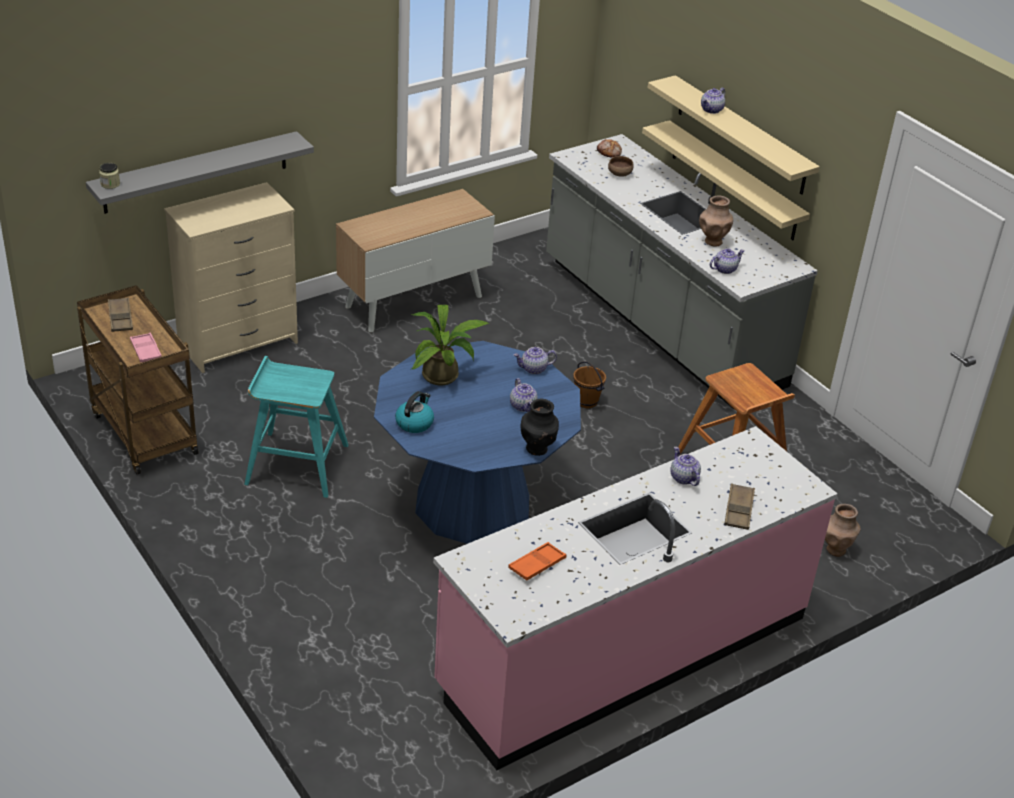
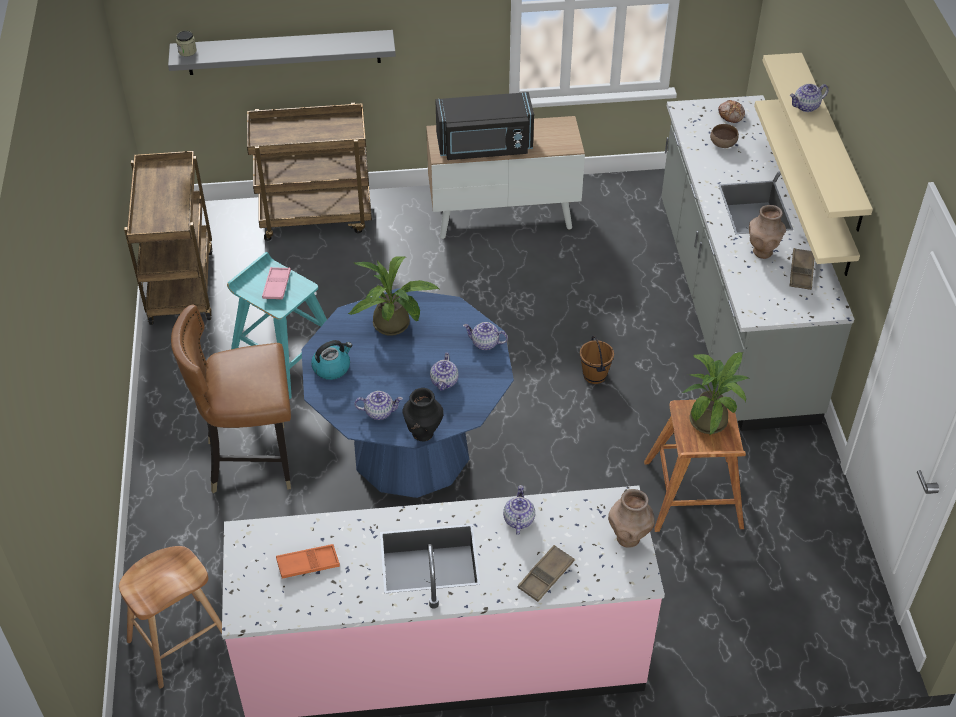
camera: 30 degrees right, 10 degrees up
(120, 318) = (163, 180): brown tray -> brown tray (801, 272)
(146, 351) = (160, 220): pink tray -> pink tray (277, 286)
(238, 343) = (317, 217): beige dresser -> brown cart
(330, 556) = (252, 460): none -> brown chair
(376, 725) = (179, 642): none -> brown stool
(403, 228) = (484, 147): none -> black microwave
(725, 269) = (750, 288): teapot -> teapot (379, 412)
(747, 380) = (712, 419): none -> potted plant
(836, 549) = (735, 628): brown vase -> brown vase (628, 537)

